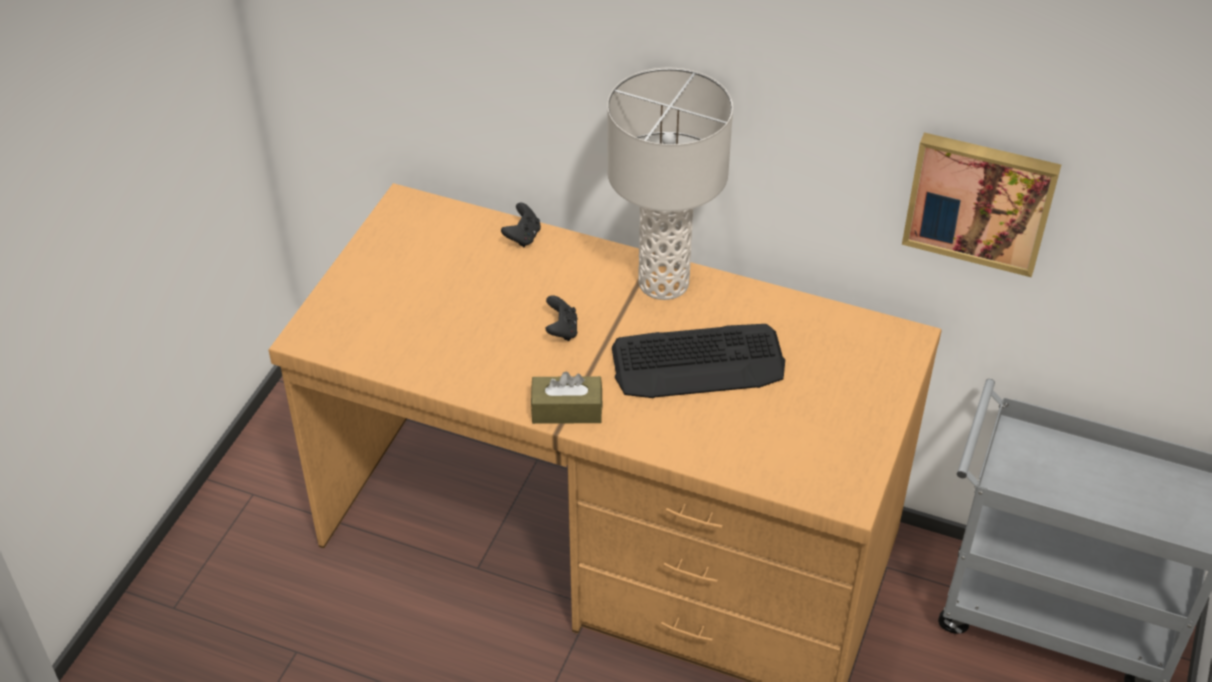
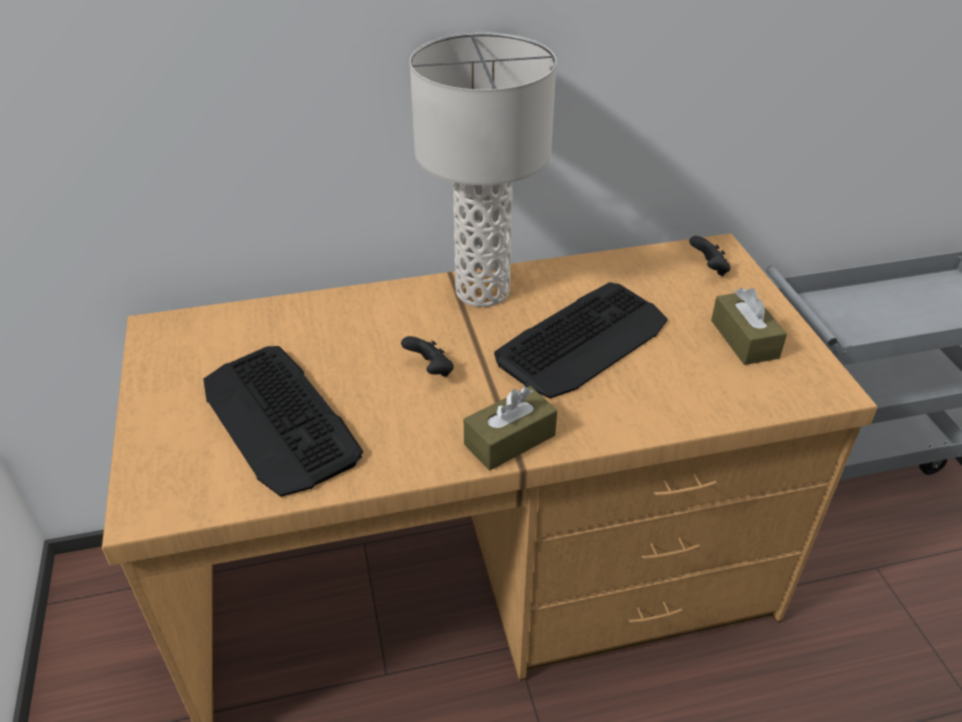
camera: 35 degrees left, 5 degrees down
(430, 316) = (279, 419): none -> keyboard
(523, 237) = (312, 308): black game controller -> black game controller (709, 269)
(829, 426) = (744, 339): none -> brown tissue box
(980, 200) = (767, 80): picture -> none

